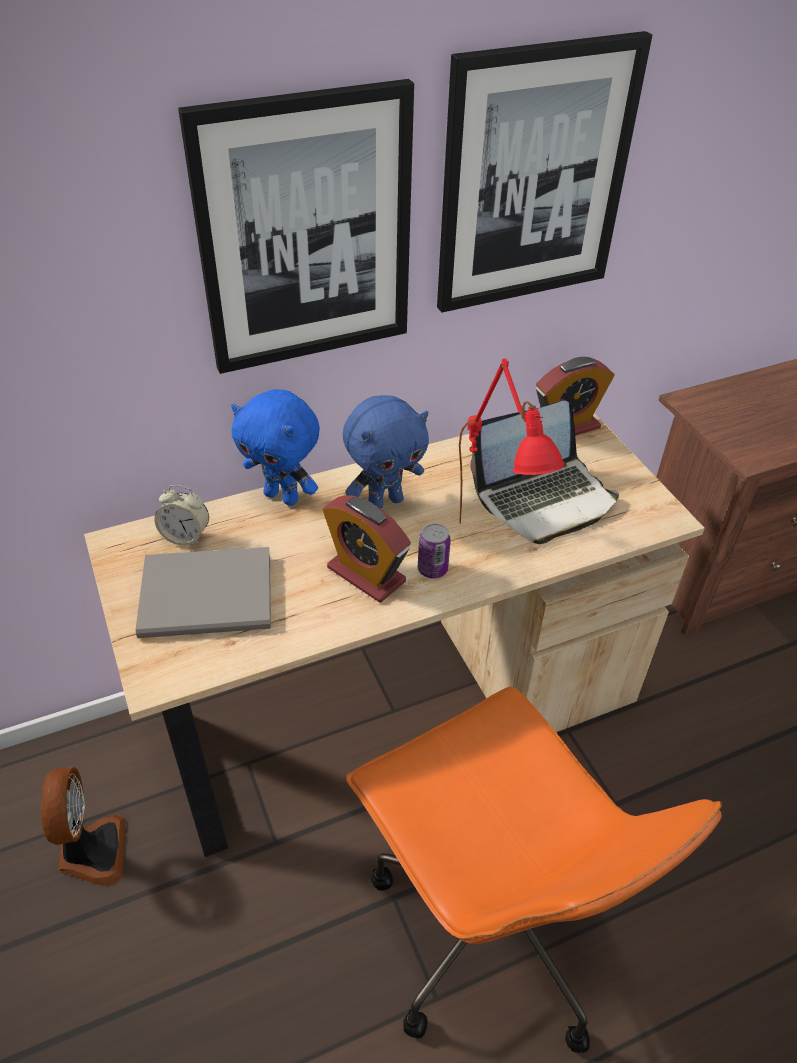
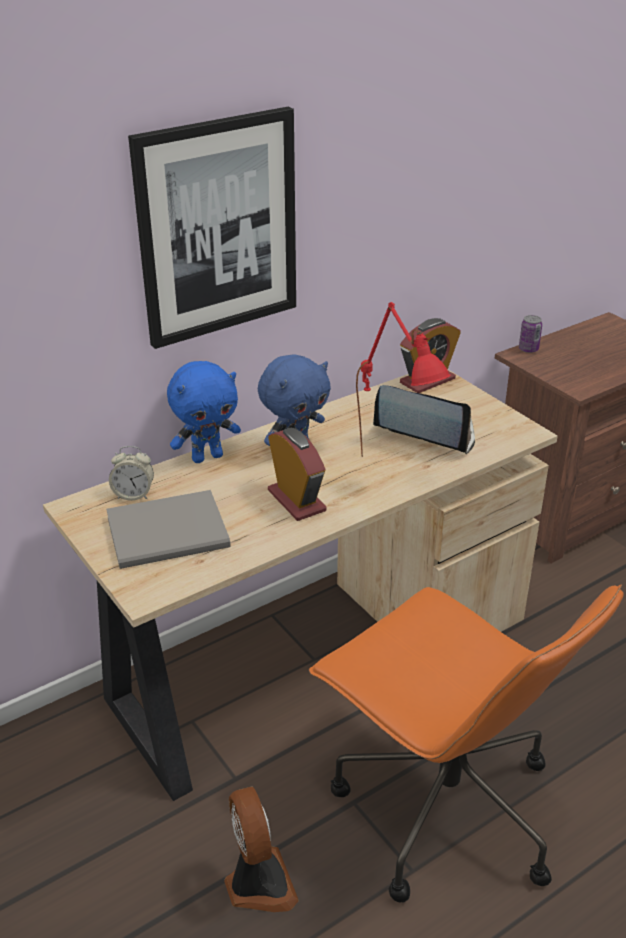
camera: 10 degrees left, 10 degrees down
(92, 852) = (65, 815): fan -> fan (258, 884)
(283, 496) = (207, 457): blue plush toy -> blue plush toy turned 45 degrees counterclockwise
(366, 574) = (296, 500): alarm clock -> alarm clock turned 150 degrees counterclockwise
(432, 569) = (350, 490): can -> can (528, 349)
(534, 178) = (381, 176): picture -> none
(544, 498) = (425, 431): laptop -> laptop turned 120 degrees counterclockwise

